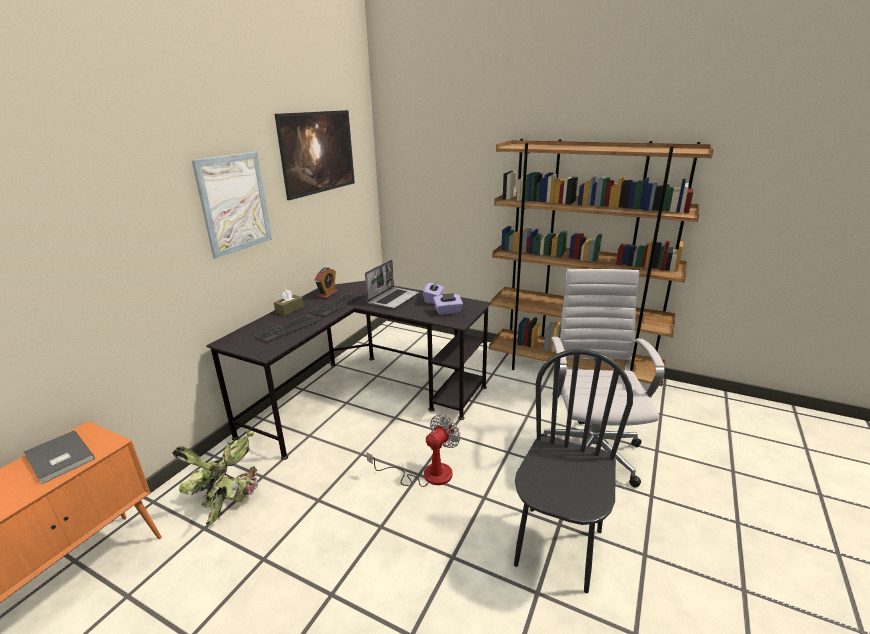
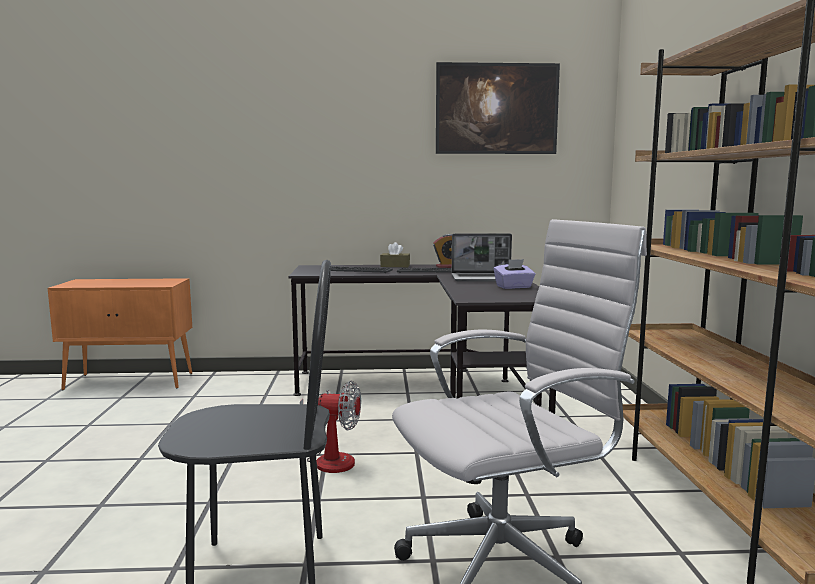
camera: 60 degrees right, 15 degrees down
(58, 459) = (144, 282): grey book -> none
(229, 495) = (234, 392): potted plant -> none
(234, 203) = (365, 143): picture -> none
(448, 312) = (491, 293): purple tissue box -> none

